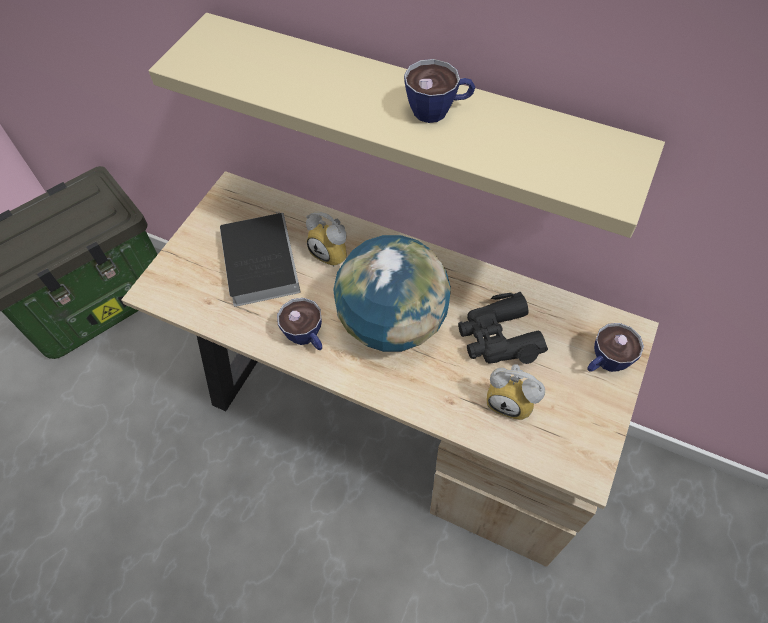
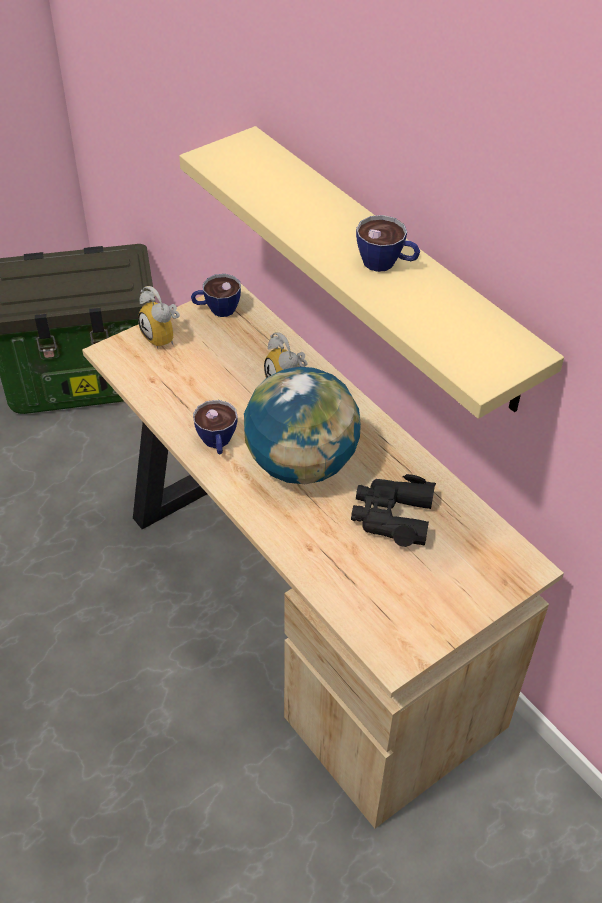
camera: 25 degrees right, 10 degrees down
(259, 260) = (218, 365): book -> none
(512, 400) = (366, 572): alarm clock -> alarm clock (164, 337)
(605, 363) = (480, 581): cup -> cup (216, 309)

